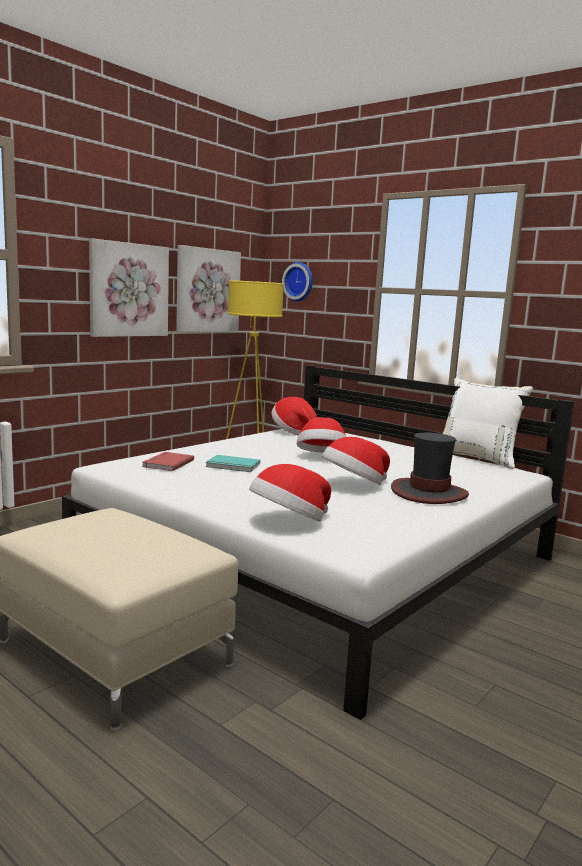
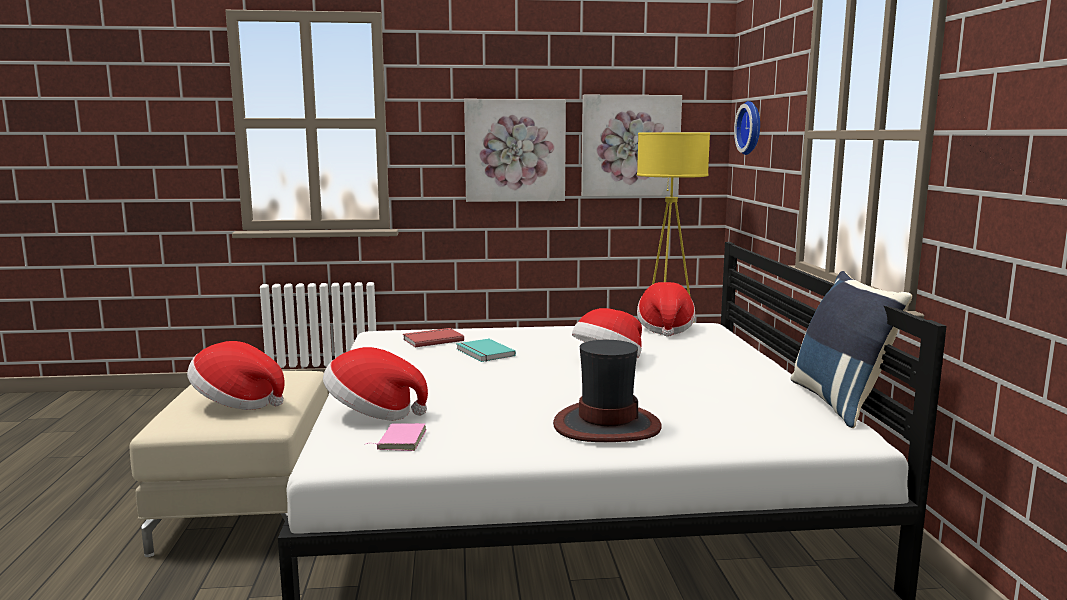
camera: 45 degrees right, 0 degrees up
(354, 484) = (545, 396): hat -> hat (237, 403)
(358, 531) = (400, 440): none -> pink book
(478, 458) = (841, 403): white pillow -> blue pillow

